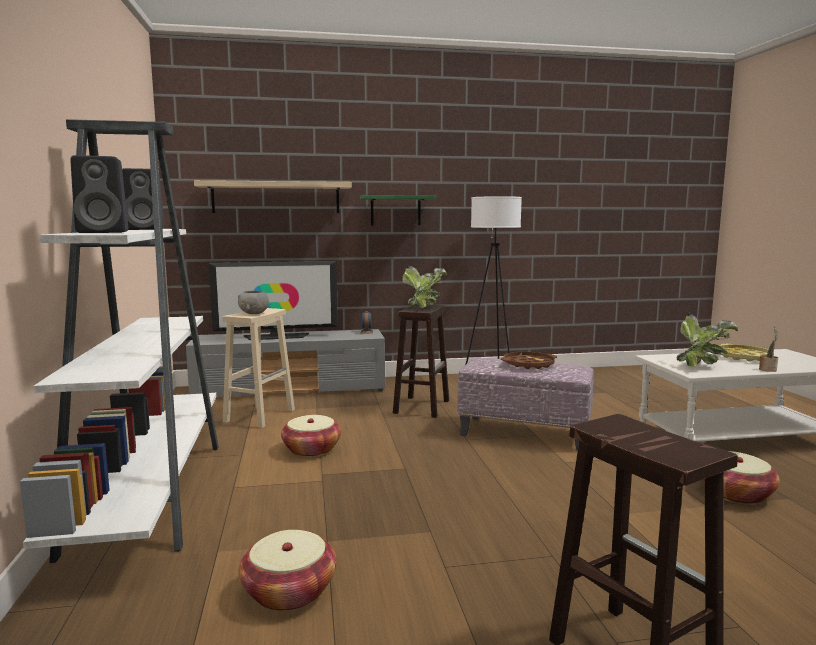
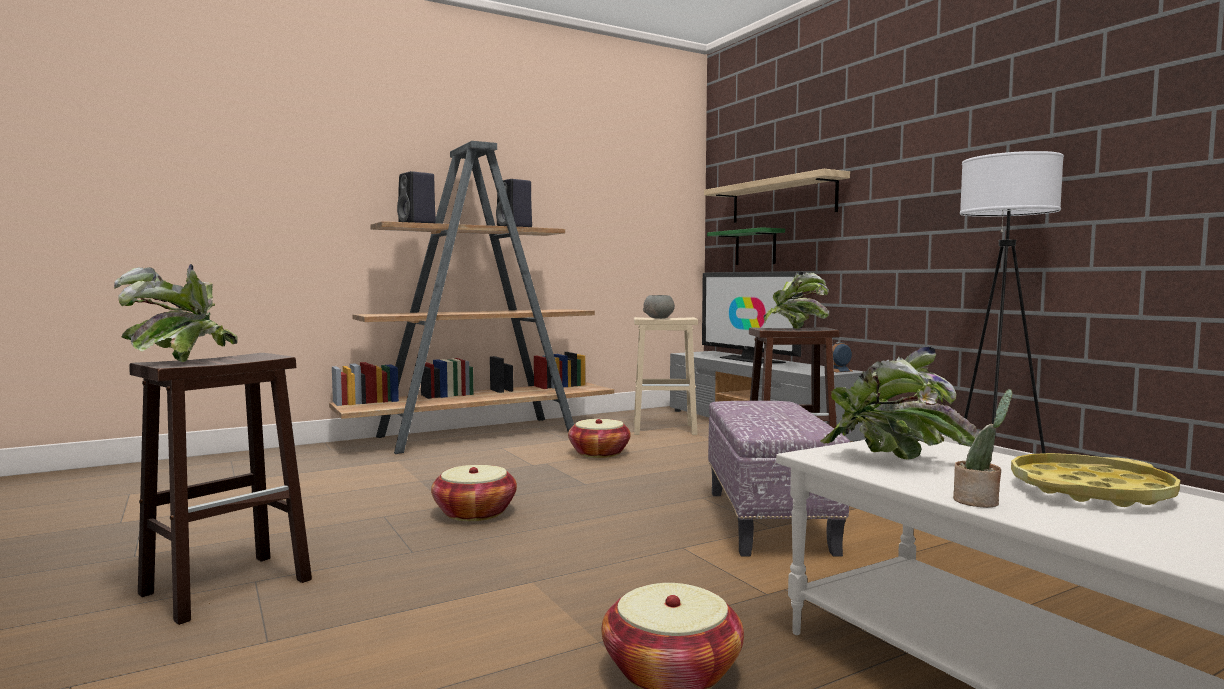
camera: 70 degrees right, 5 degrees down
(151, 492) = (480, 434): white bookcase -> brown bookcase
(289, 591) = (344, 482): basket -> basket (475, 513)
(395, 210) = (901, 201): green shelf -> green shelf (755, 247)
(528, 364) = (772, 411): brown tray -> none
(661, 451) = (180, 360): none -> potted plant

